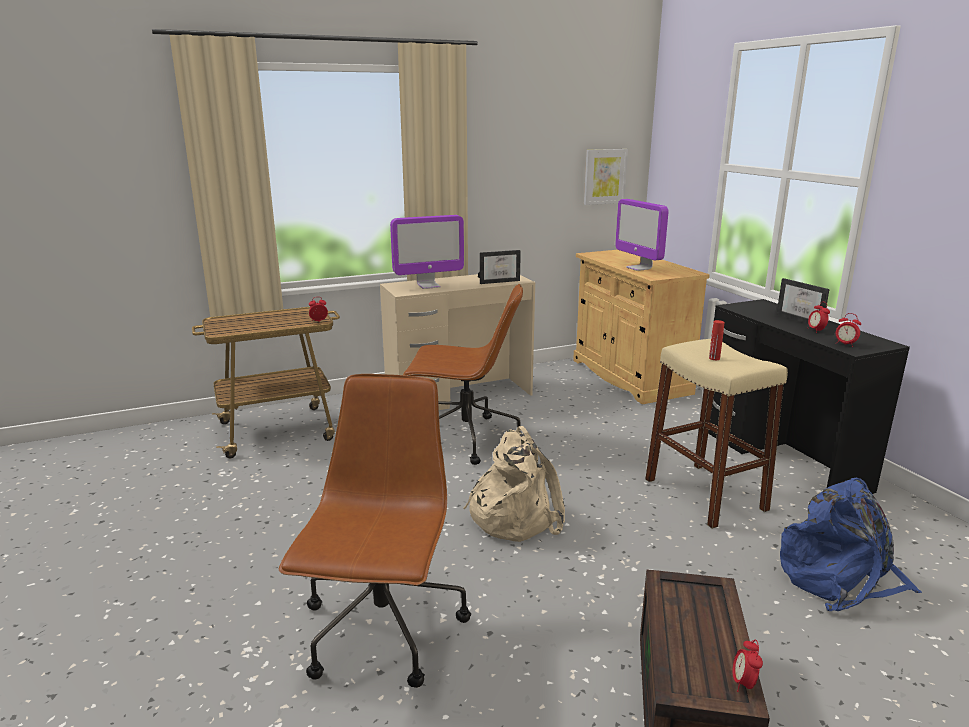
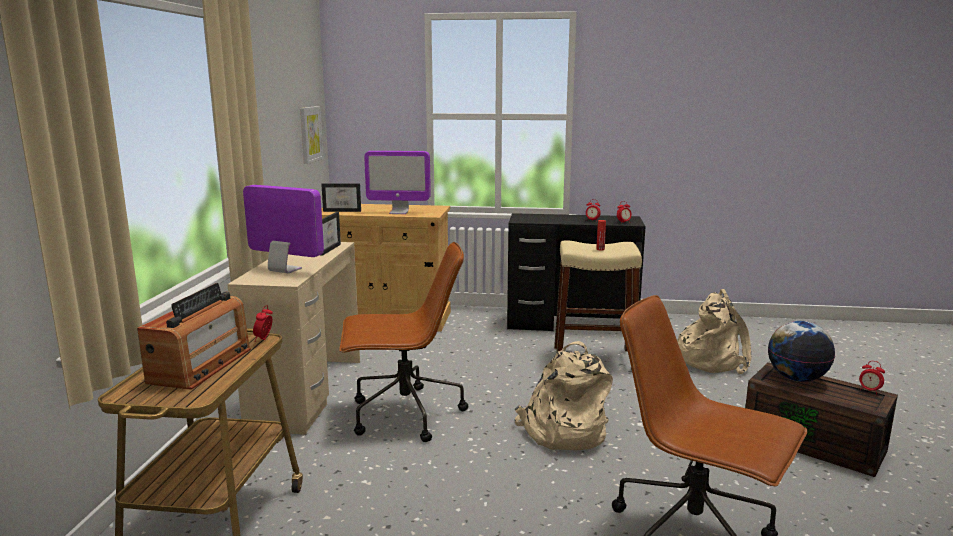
camera: 60 degrees left, 5 degrees down
(267, 321) = (201, 365): none -> radio
(428, 286) = (285, 270): monitor -> monitor turned 75 degrees counterclockwise
(465, 439) = (404, 415): brown office chair -> brown office chair turned 45 degrees clockwise
(703, 608) = (796, 378): none -> globe
(803, 320) = (568, 217): picture frame -> picture frame (343, 210)
(839, 579) = (712, 360): blue backpack -> beige backpack

